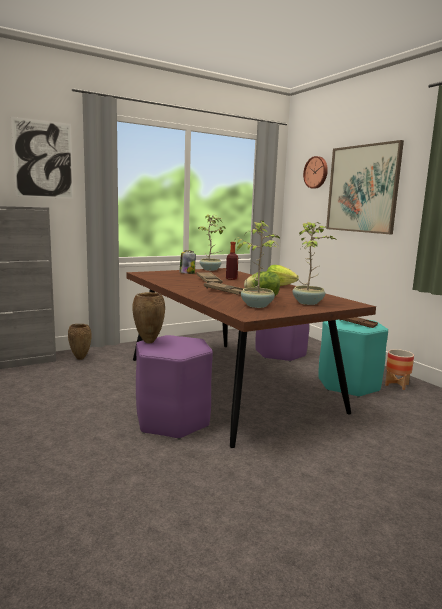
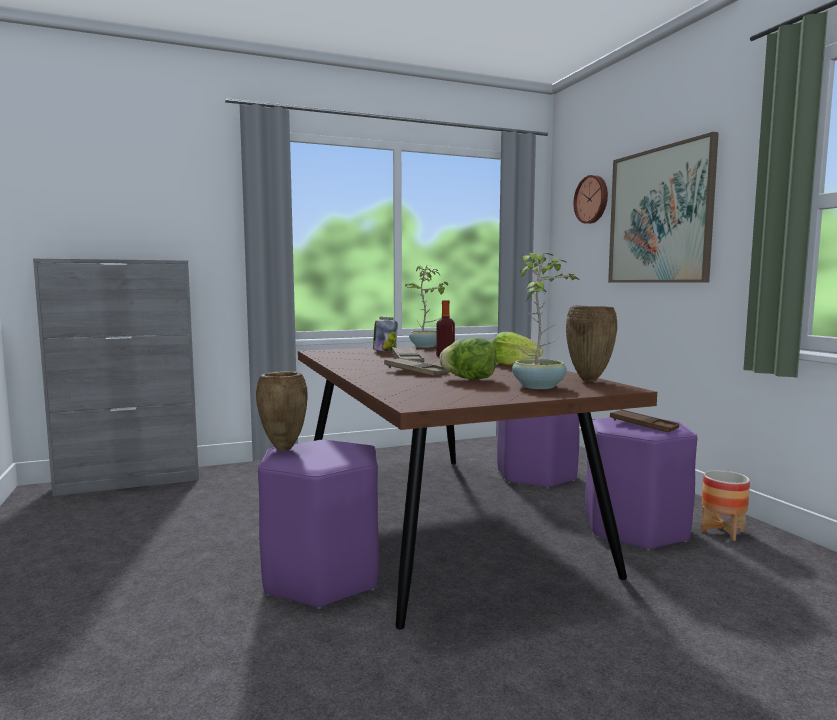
camera: 10 degrees right, 5 degrees down
(43, 159) = (188, 197): picture -> none
(81, 358) = (234, 477): brown vase -> brown vase (589, 380)
(257, 305) = (448, 390): potted plant -> none
(348, 385) = (636, 529): turquoise stool -> purple stool

